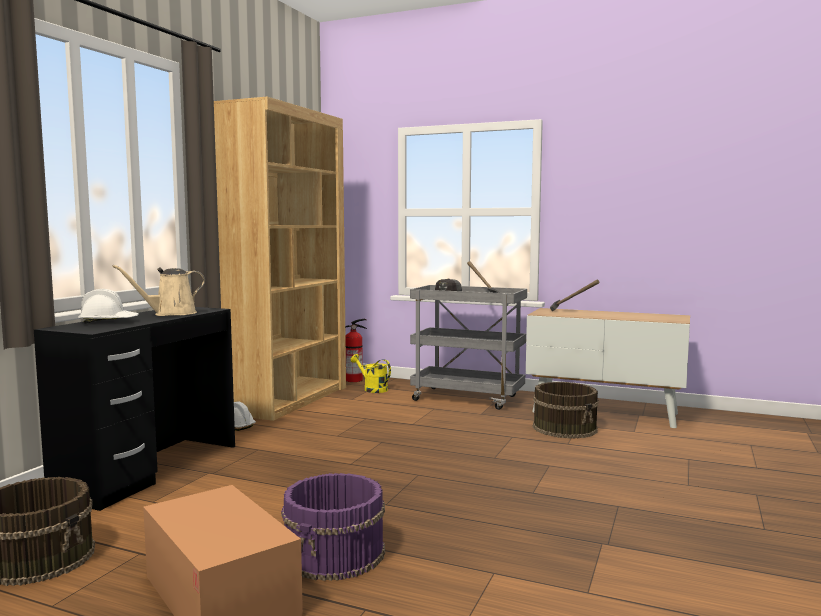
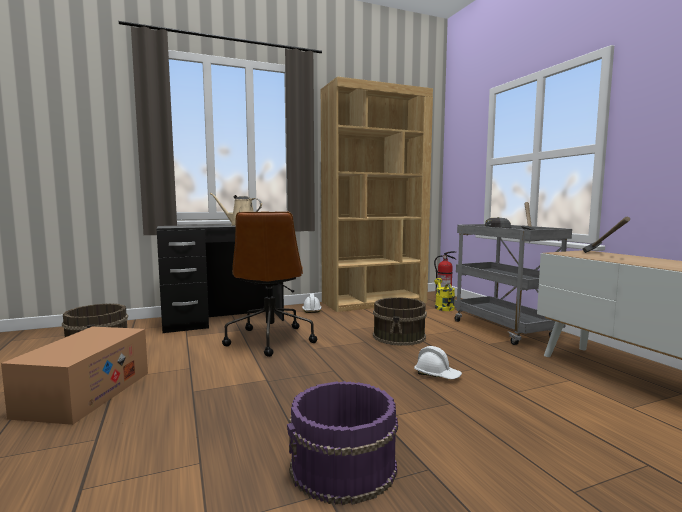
camera: 45 degrees right, 0 degrees up
(109, 321) = (198, 225): white hard hat -> white hard hat (437, 375)
(279, 470) = (270, 339): none -> brown office chair
(335, 554) = (171, 398): purple bucket -> purple bucket (343, 467)
(565, 428) = (547, 378): brown bucket -> brown bucket (399, 336)

